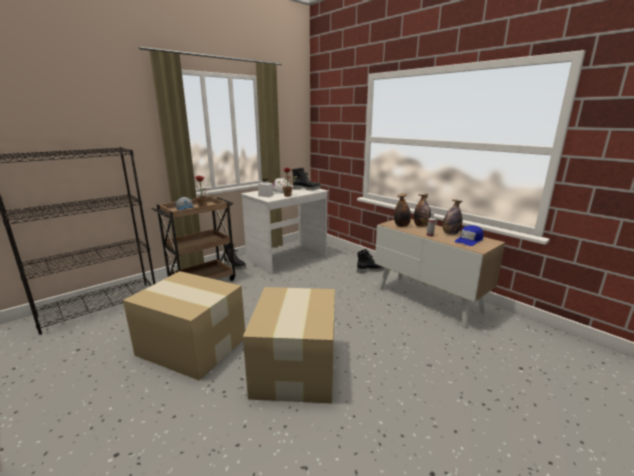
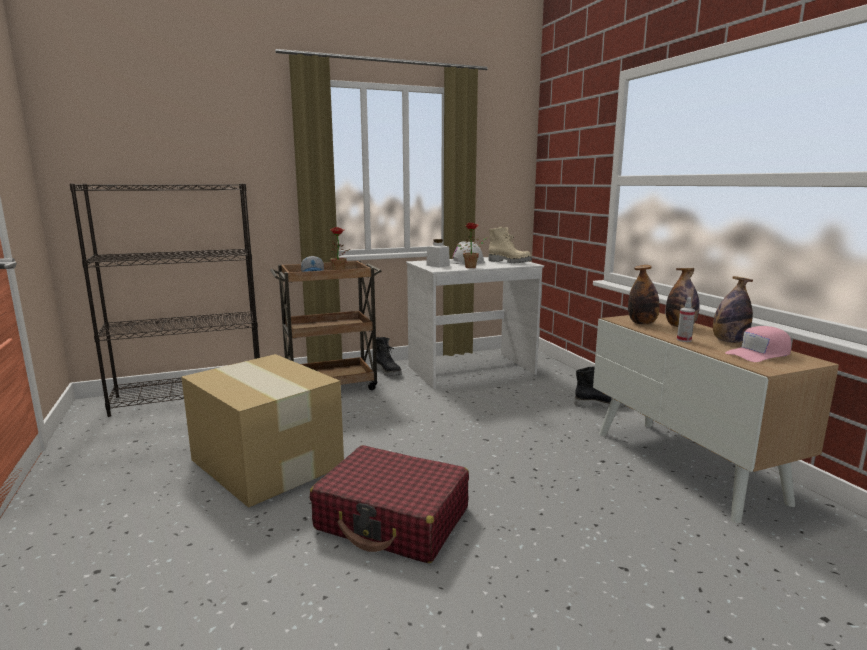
camera: 20 degrees right, 5 degrees down
(296, 366) = (393, 519): cardboard box -> red suitcase
(306, 189) = (510, 262): black boot -> beige boot
(469, 240) = (759, 354): blue cap -> pink cap

